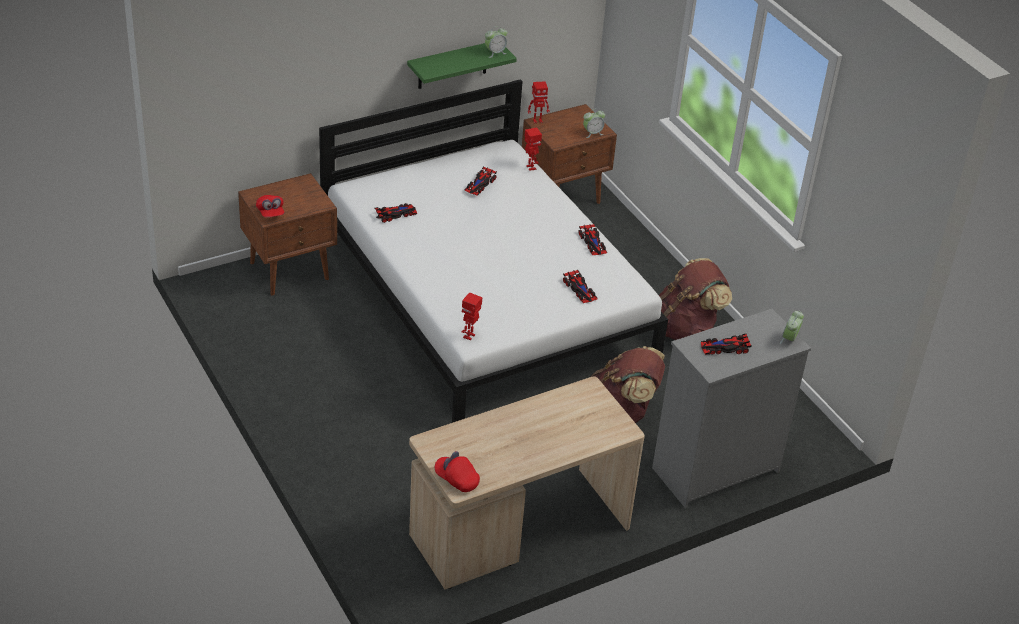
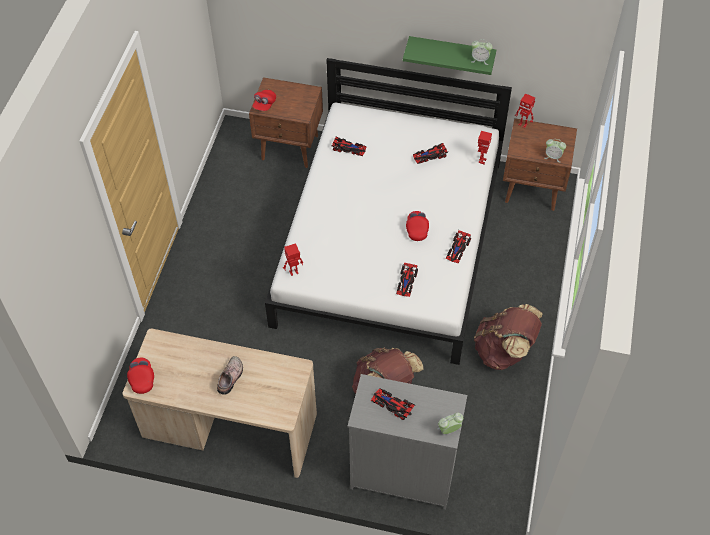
camera: 45 degrees right, 15 degrees up
(539, 246) = (417, 229): none -> red cap
(539, 429) = (231, 377): none -> shoe

